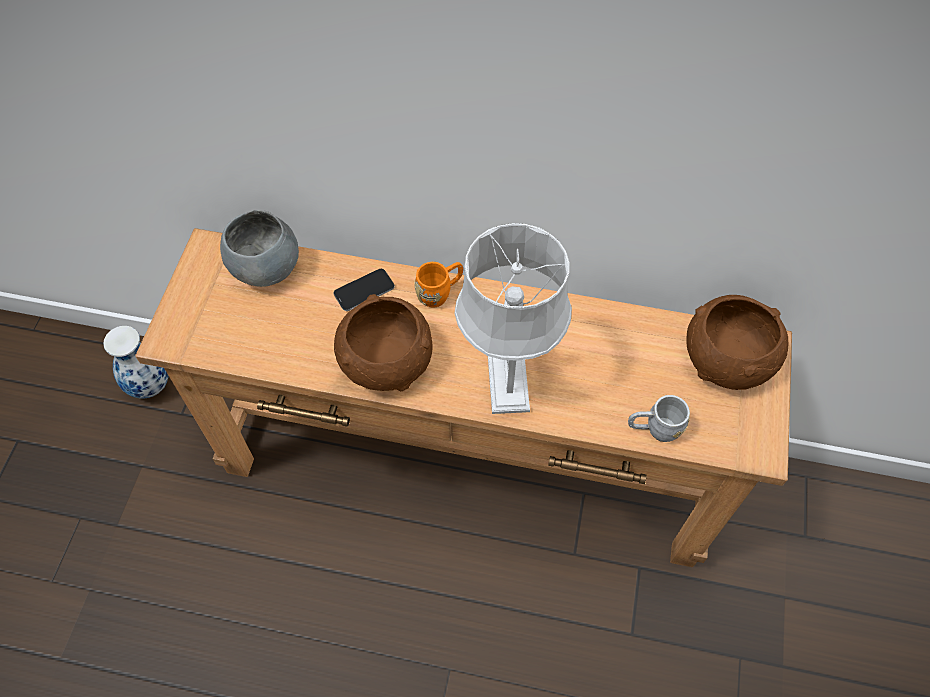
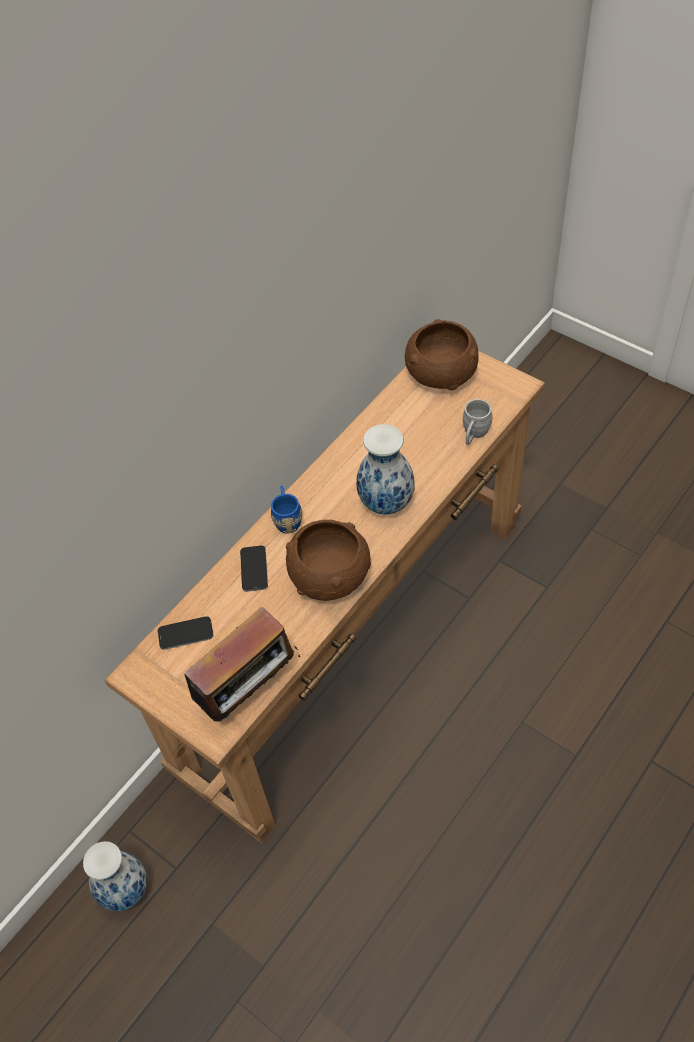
camera: 60 degrees left, 5 degrees down
(222, 347) = (249, 690): none -> radio
(266, 267) = (185, 633): grey bowl -> phone
(440, 292) = (287, 518): orange mug -> blue mug
(508, 376) = (387, 502): grey table lamp -> vase

